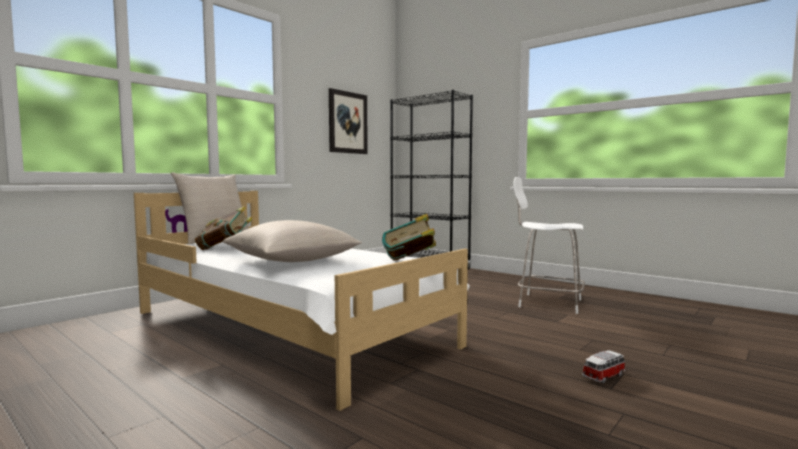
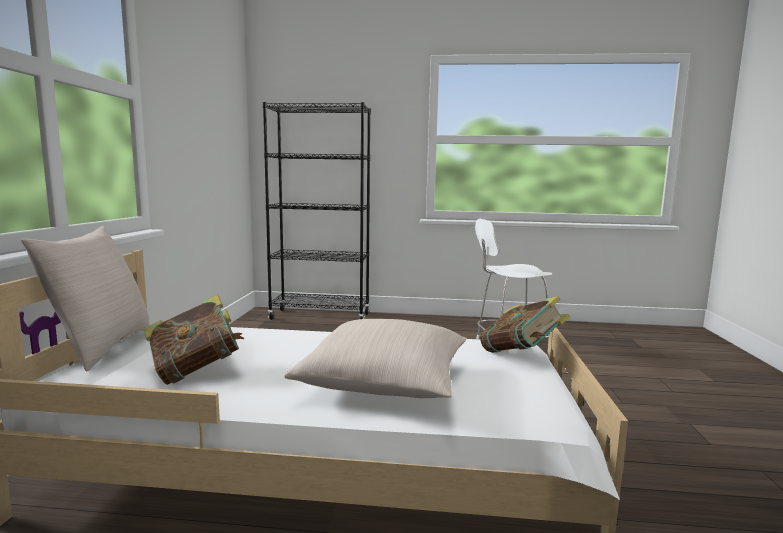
camera: 35 degrees left, 5 degrees up
(348, 122) = (208, 131): picture -> none
(604, 376) = (686, 431): toy car -> none

